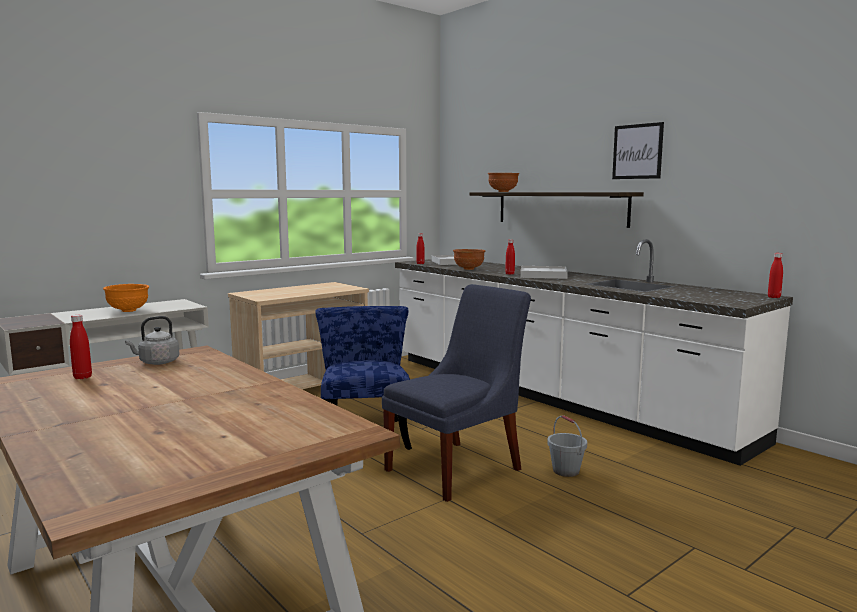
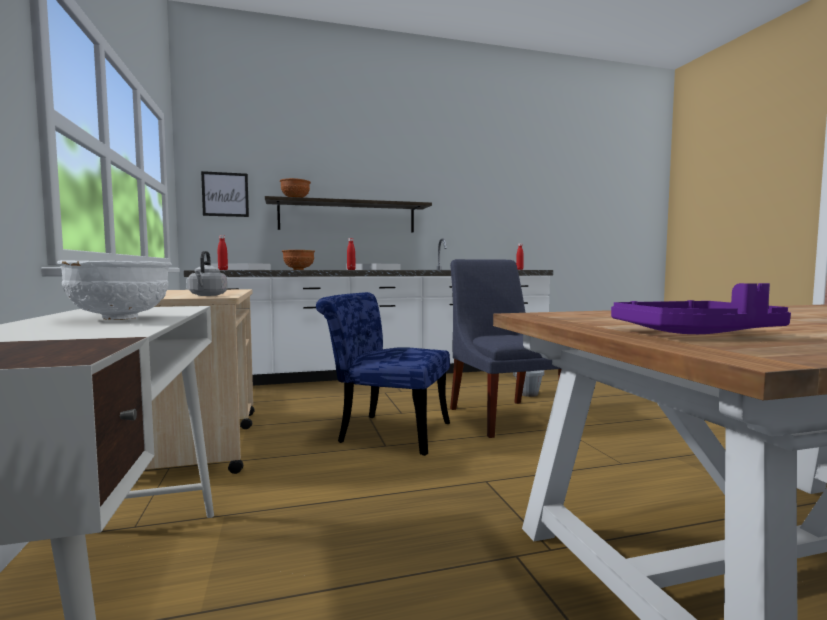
camera: 65 degrees left, 5 degrees down
(82, 377) = (694, 333): red bottle -> purple tray
(128, 311) = (121, 318): orange bowl -> white bowl
(157, 362) = (596, 320): grey kettle -> grey kettle (207, 295)
(637, 151) = (416, 176): picture -> picture (225, 194)

